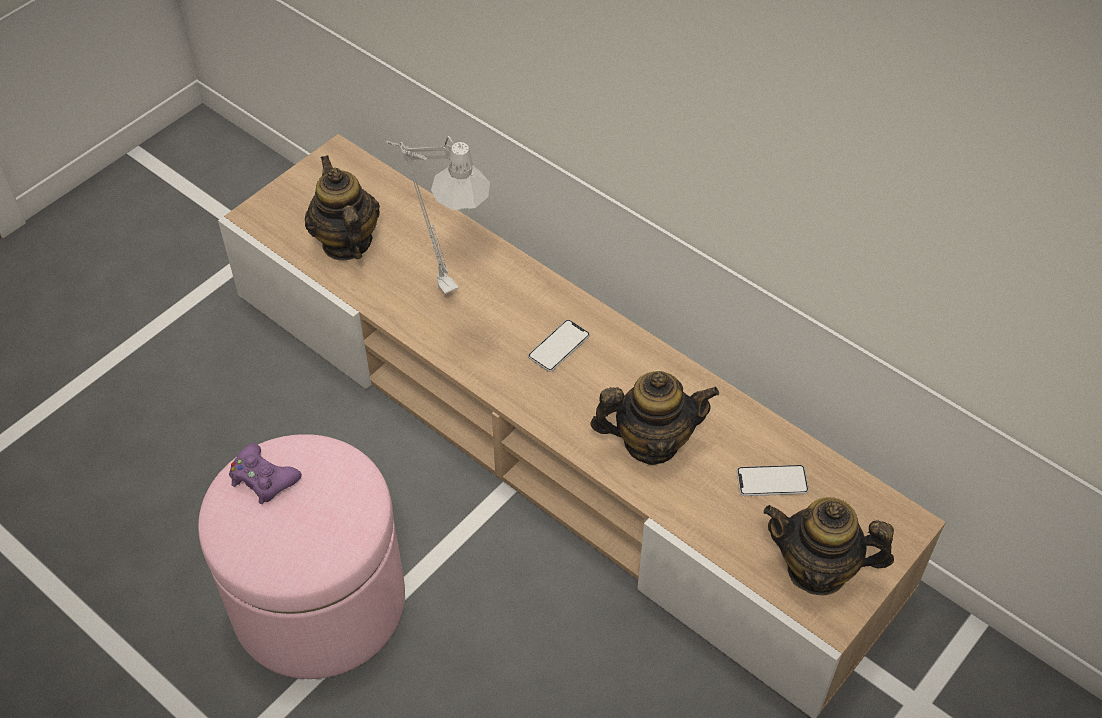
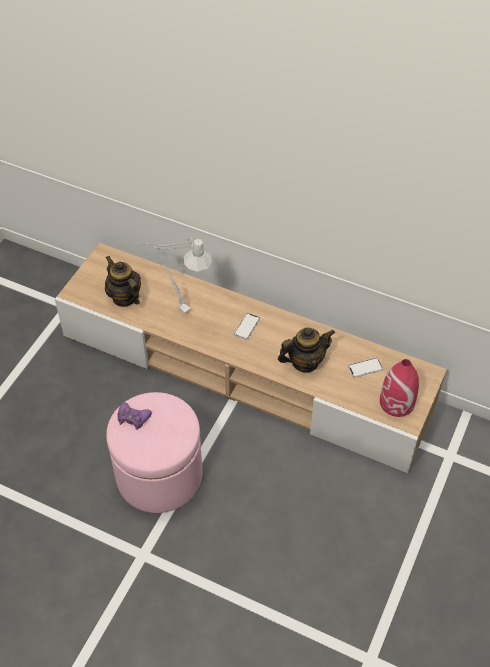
camera: 15 degrees left, 0 degrees up
(817, 569) = (397, 402): teapot -> red vase

